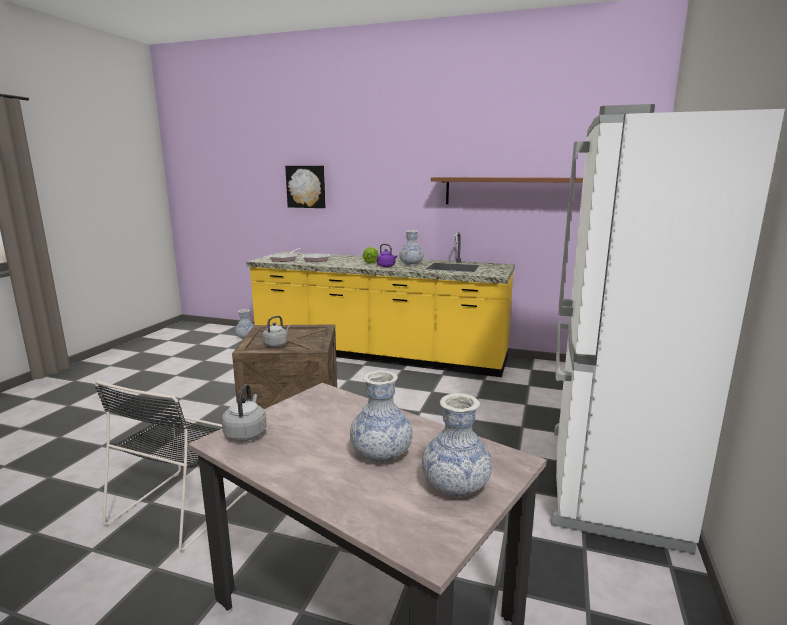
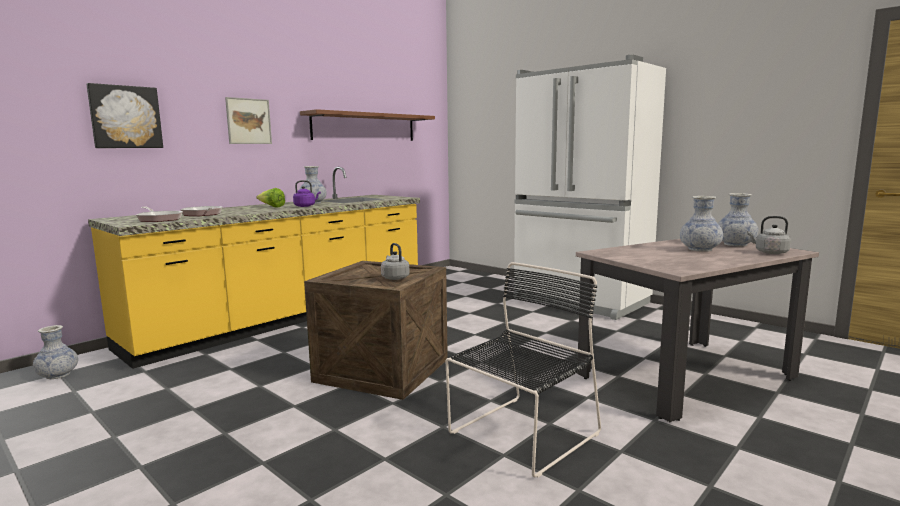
camera: 65 degrees left, 5 degrees down
(184, 505) = (521, 435): black chair -> black chair turned 90 degrees counterclockwise
(246, 433) = (666, 266): grey kettle -> grey kettle (769, 252)
(389, 187) = (248, 121): none -> picture

